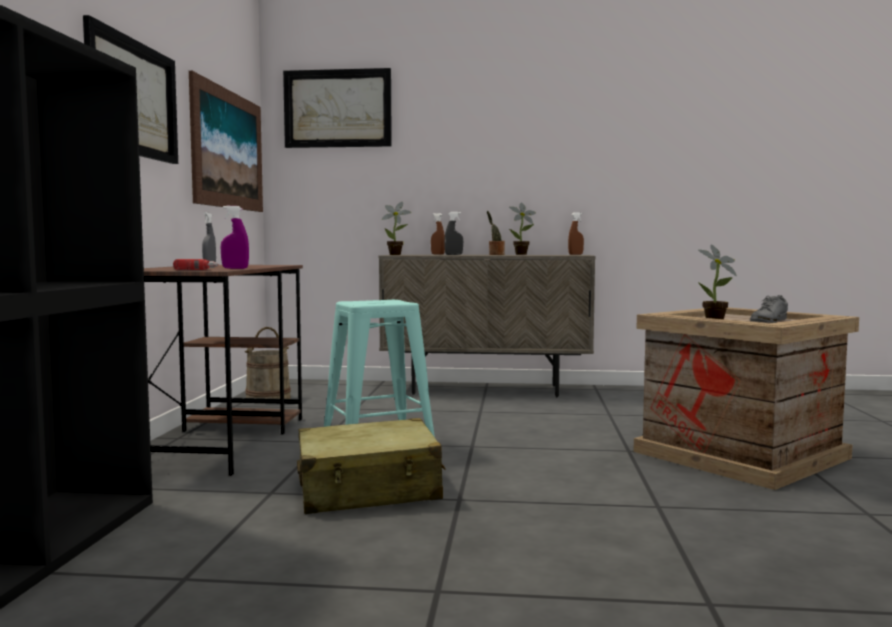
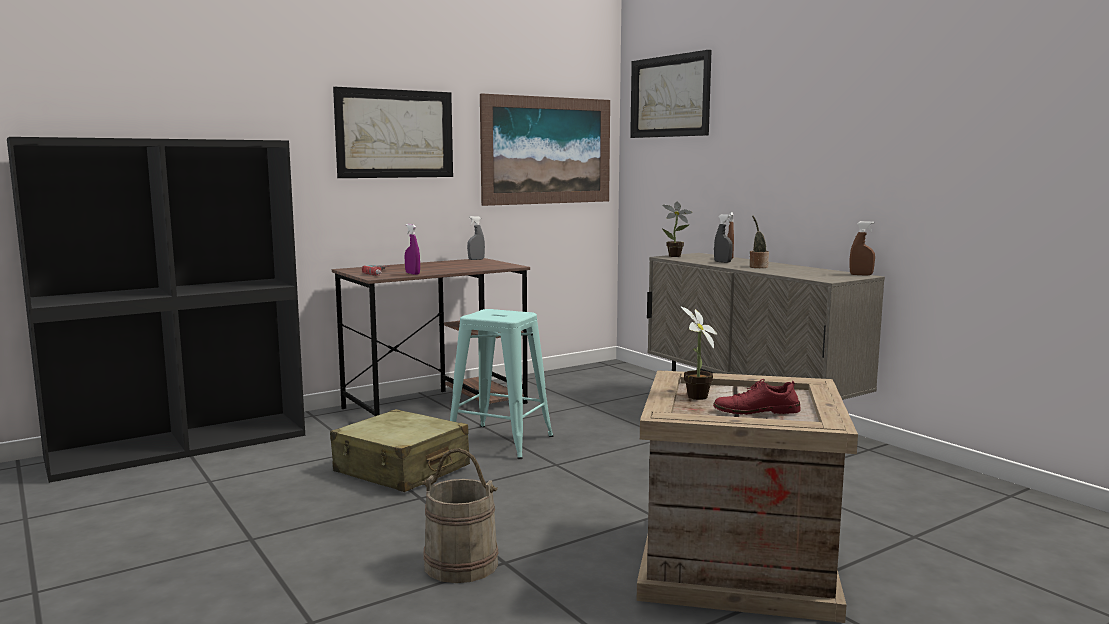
camera: 50 degrees right, 5 degrees up
(268, 398) = (561, 378): beige bucket -> beige bucket (461, 564)
(522, 254) = (801, 268): potted plant -> none
(768, 321) = (756, 411): grey shoe -> red shoe

